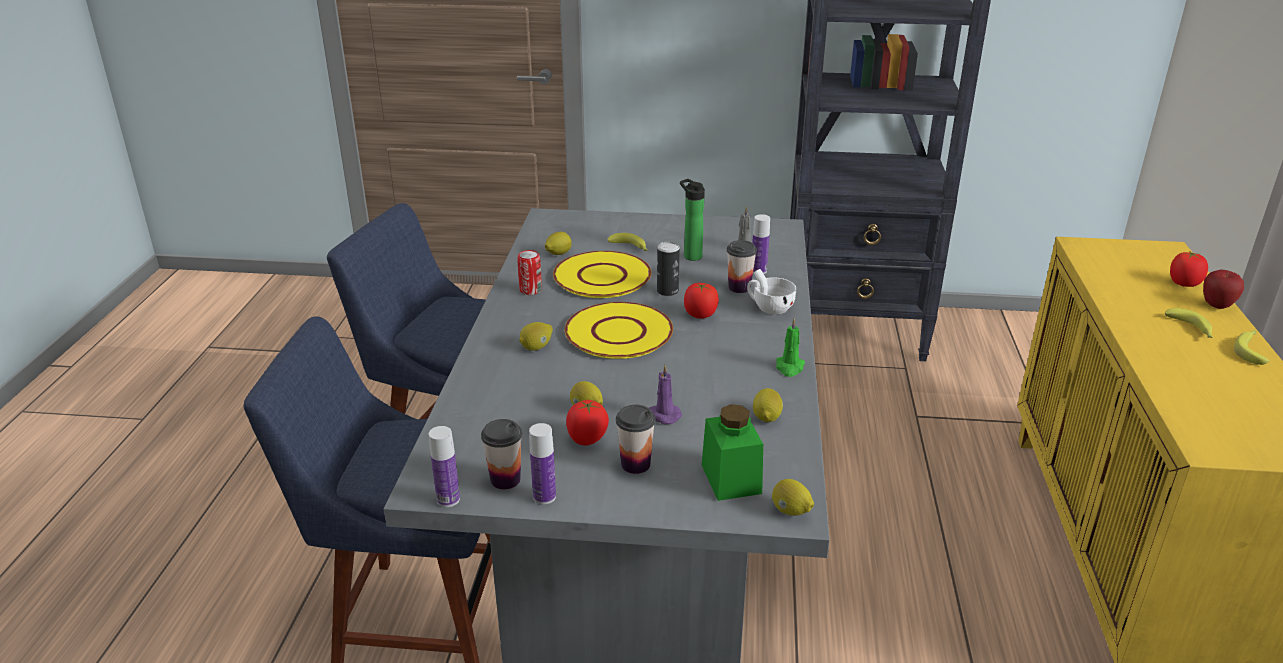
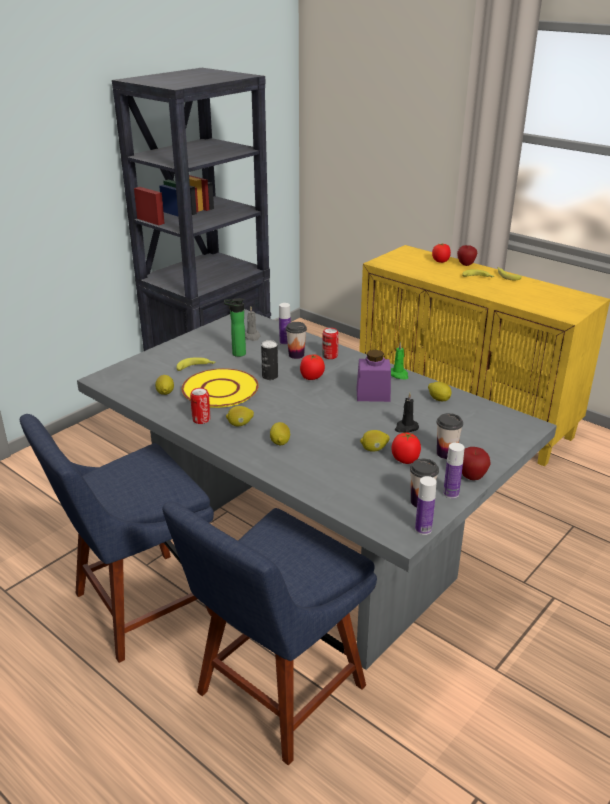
camera: 55 degrees left, 0 degrees up
(599, 502) = (471, 477): none -> apple
(619, 333) = (299, 409): yellow plate -> none
(662, 415) = (406, 428): purple candle -> black candle
(714, 366) = (373, 394): none -> purple jar
(731, 479) = (485, 430): green jar -> none
(769, 307) = (330, 356): white cup -> can
(790, 511) = (527, 425): lemon -> lemon (240, 424)

